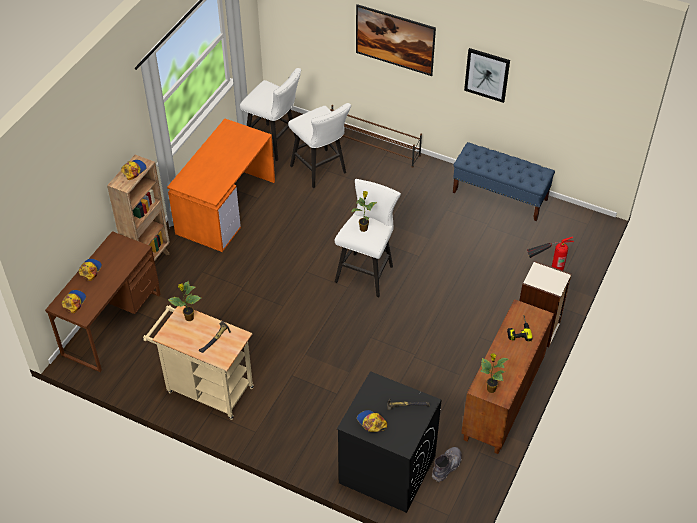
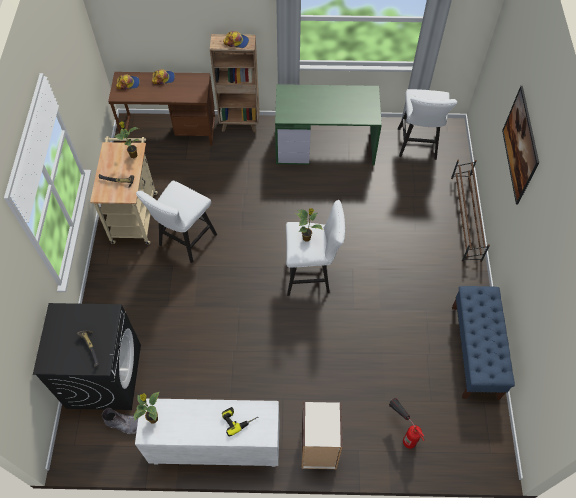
camera: 65 degrees right, 10 degrees up
(226, 206) = (325, 145): orange desk -> green desk
(321, 171) = (408, 192): white stool -> white stool (184, 242)
(371, 423) = (63, 327): cap -> none
(487, 74) = (536, 247): picture -> none
(503, 402) = (215, 447): brown cabinet -> white cabinet

